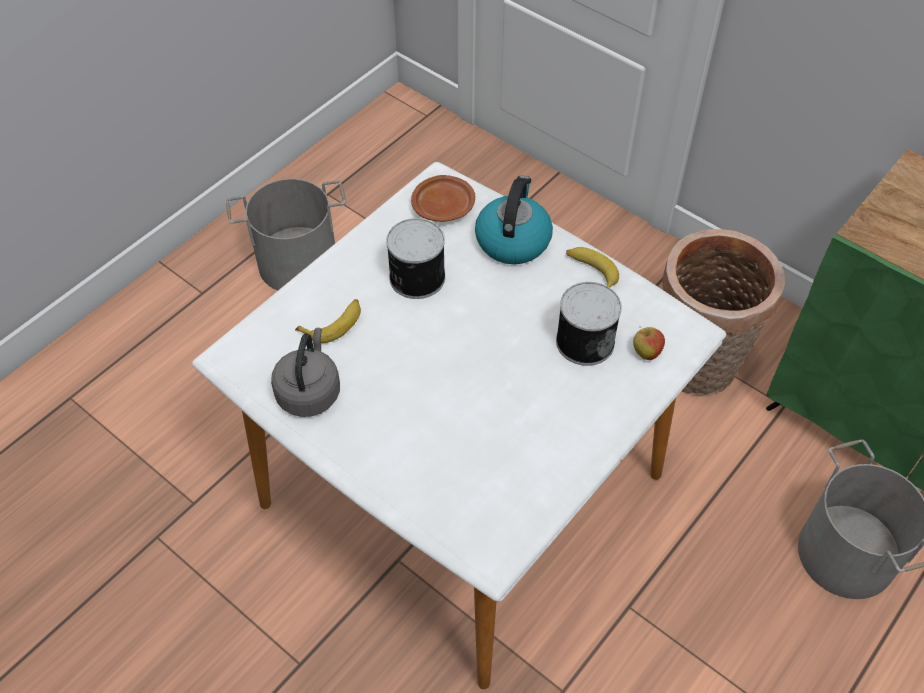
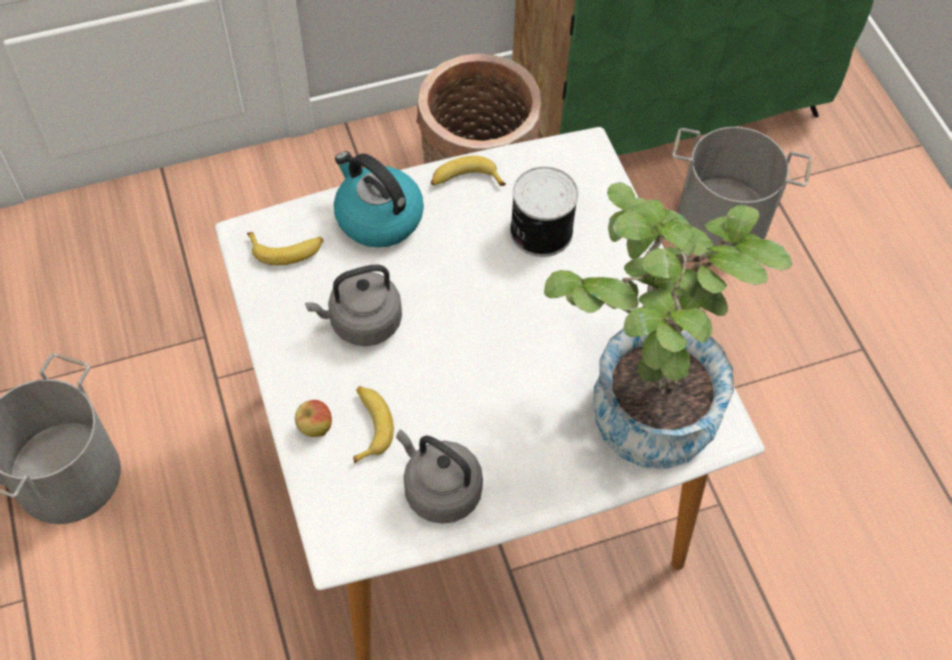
camera: 60 degrees left, 5 degrees up
(415, 277) = (361, 323): can -> grey kettle
(444, 206) = (287, 249): brown plate -> banana
(476, 483) = (640, 401): none -> potted plant
(646, 353) = (585, 194): apple -> apple (315, 428)

